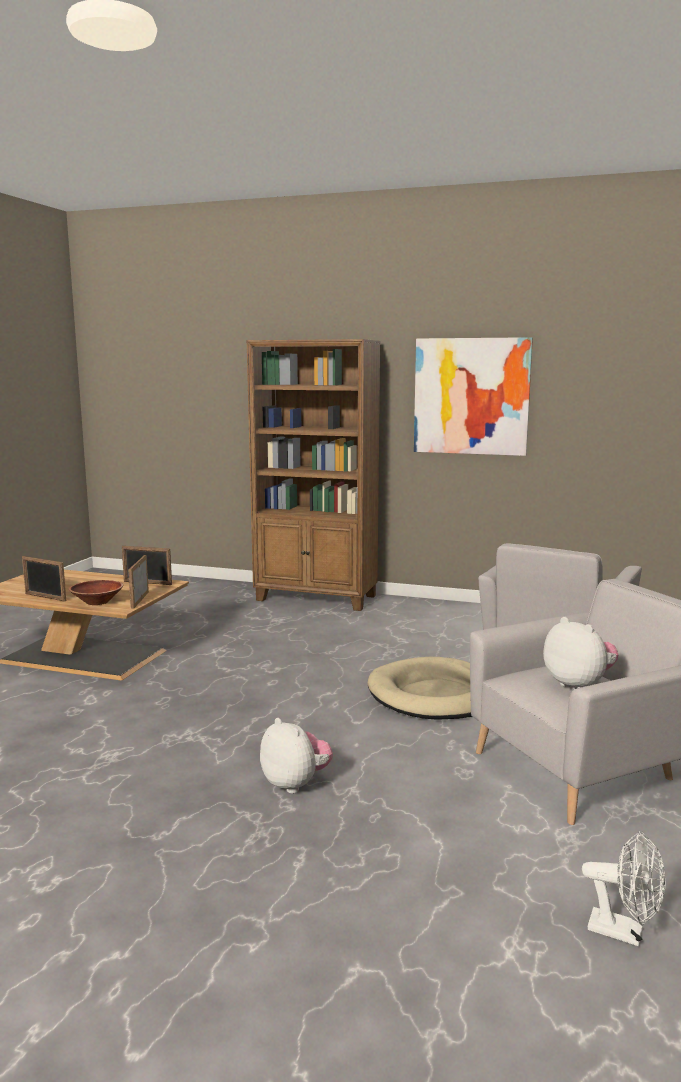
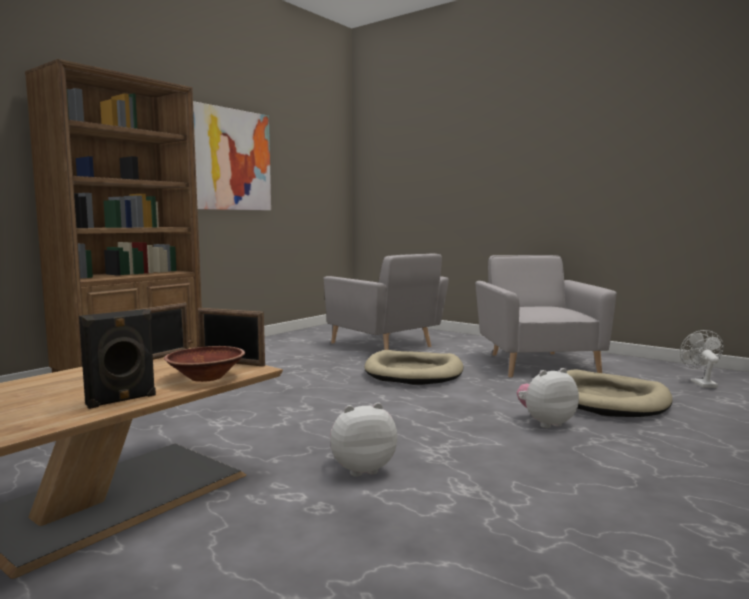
camera: 70 degrees left, 5 degrees down
(45, 597) = (122, 400): picture frame -> black speaker
(424, 826) = (607, 400): none -> beige dog bed
(578, 685) = (547, 308): plush toy -> plush toy (361, 469)
(624, 932) = (701, 383): white fan -> white fan turned 45 degrees counterclockwise

